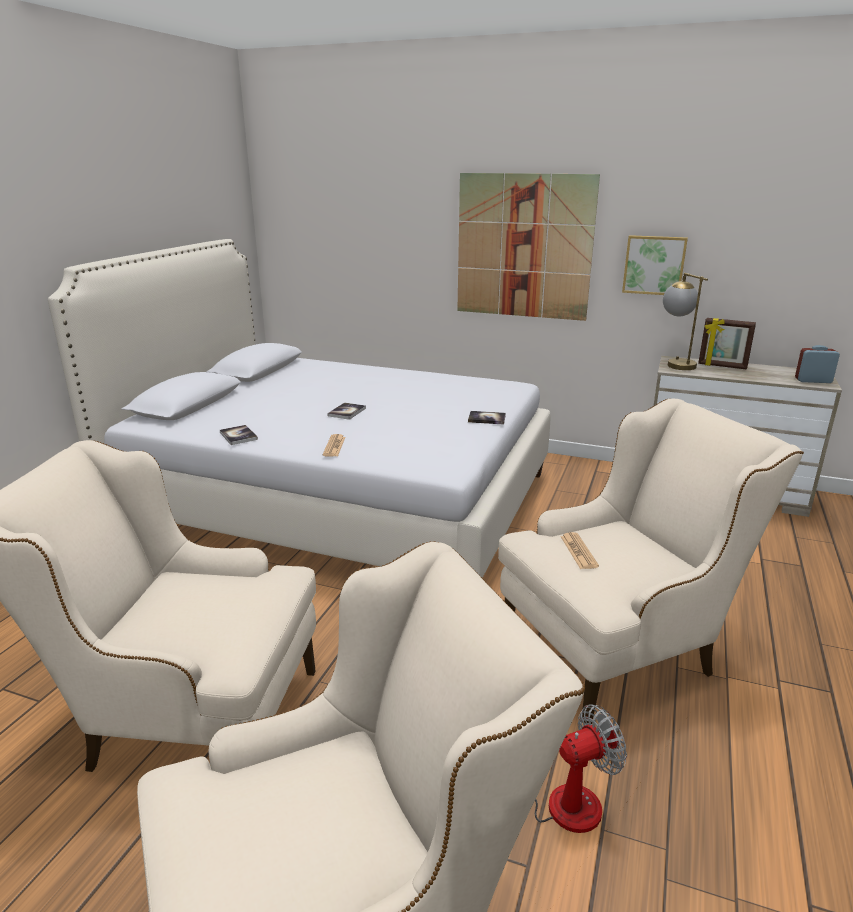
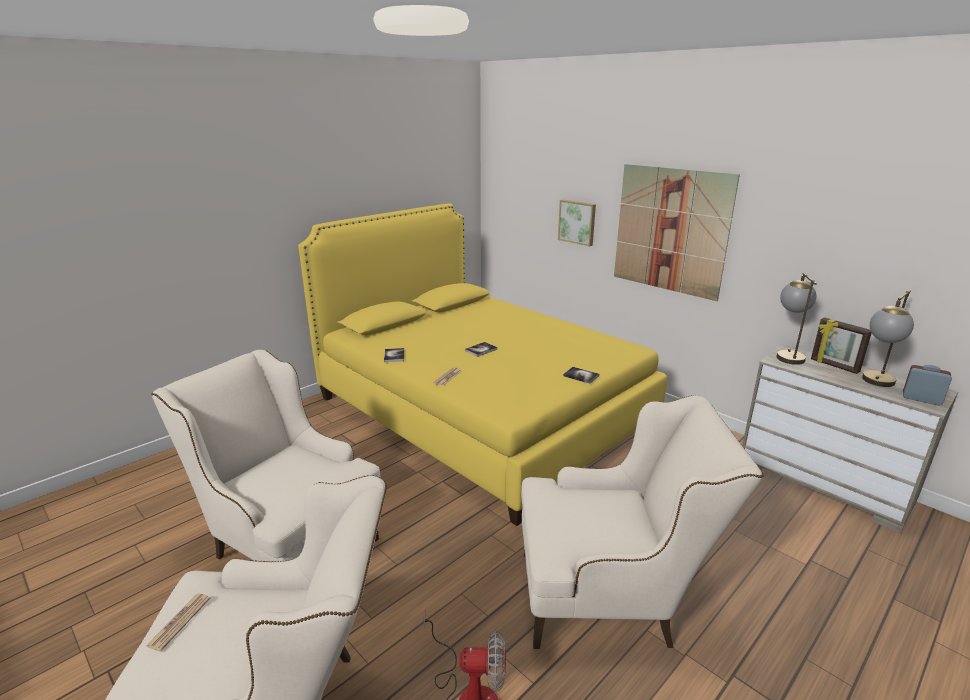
camera: 25 degrees right, 0 degrees up
(337, 499) = (480, 412): white bed -> yellow bed
(578, 551) = (565, 507): newspaper -> newspaper (179, 622)
(654, 265) = (783, 260): picture -> picture (577, 222)
(768, 375) = (875, 384): none -> table lamp

